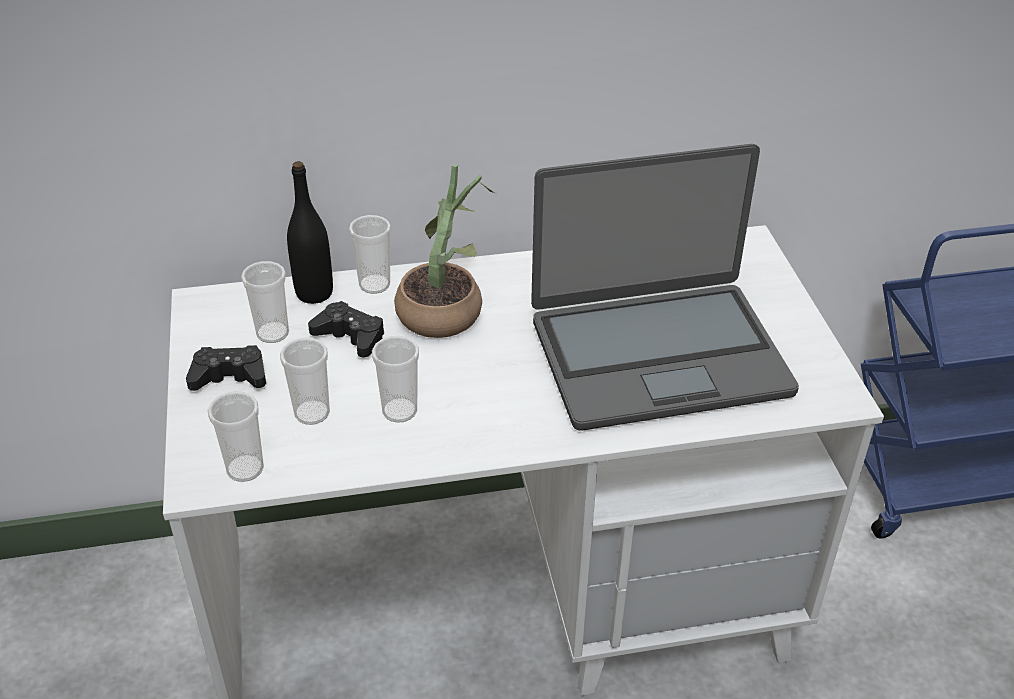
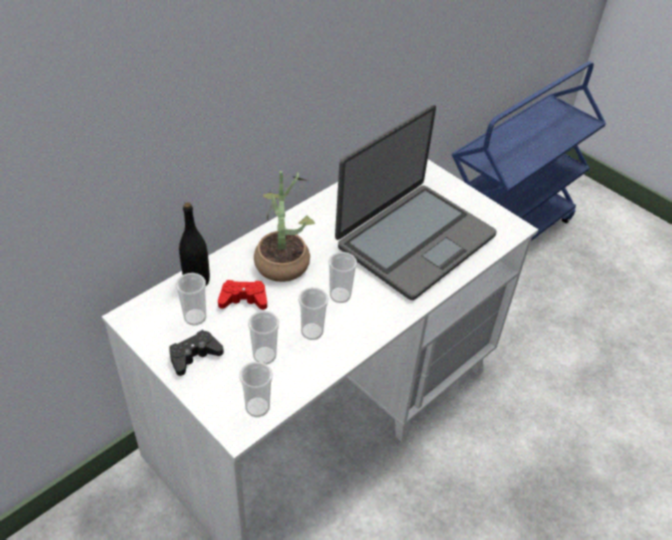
camera: 35 degrees left, 5 degrees up
(350, 336) = (243, 299): black game controller -> red game controller
(374, 285) = (228, 261): cup -> cup (340, 295)

